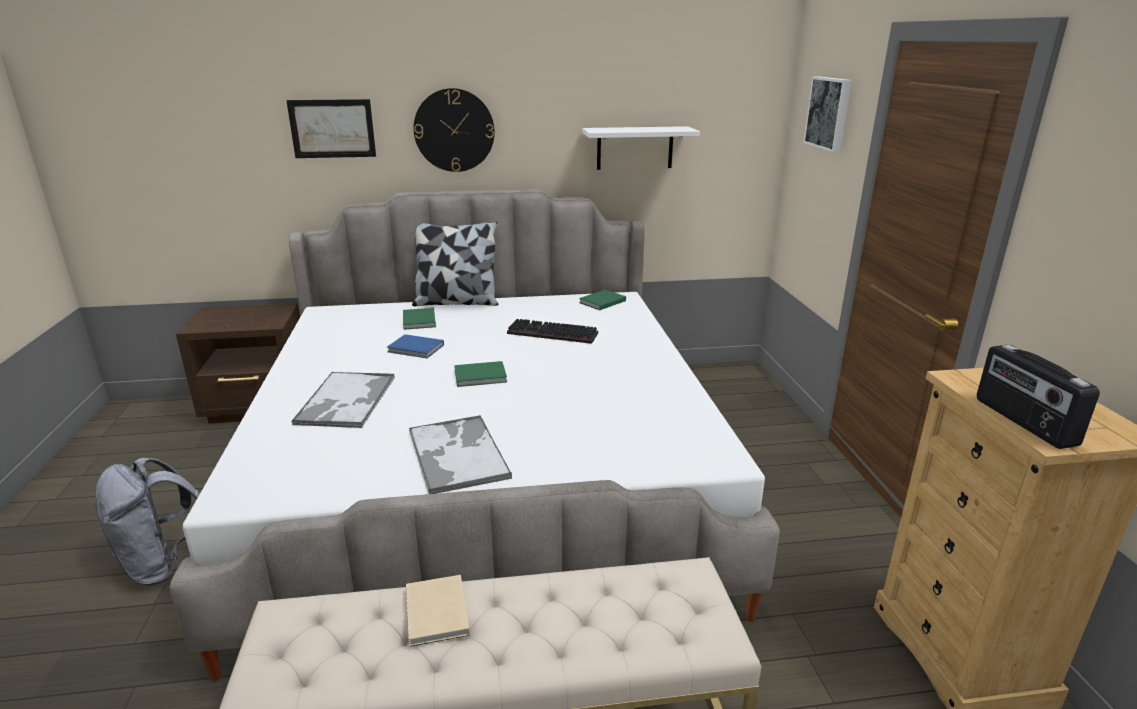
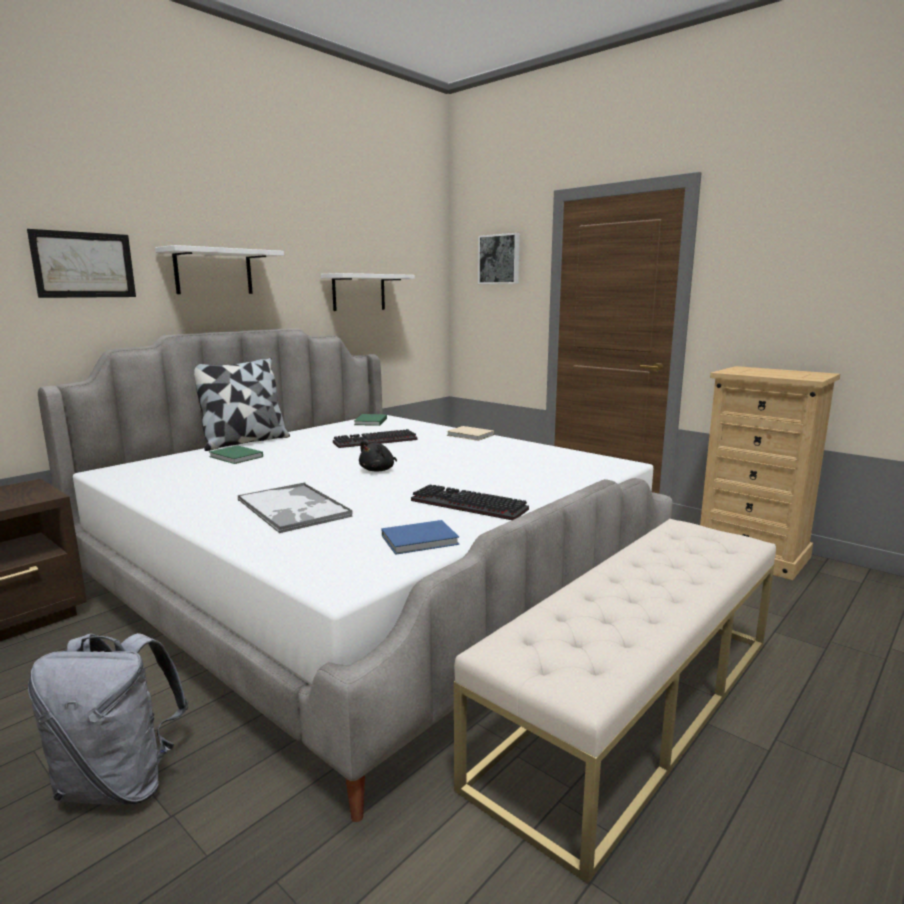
camera: 40 degrees left, 10 degrees down
(416, 349) = (279, 470): blue book -> blue book (422, 540)
(435, 614) = (601, 596): beige book -> beige book (470, 435)
(454, 130) = (213, 272): wall clock -> white shelf
(457, 454) = (465, 506): tray -> keyboard
(482, 376) = (378, 470): green book -> black plush toy
(1023, 422) = (787, 376): radio -> none

